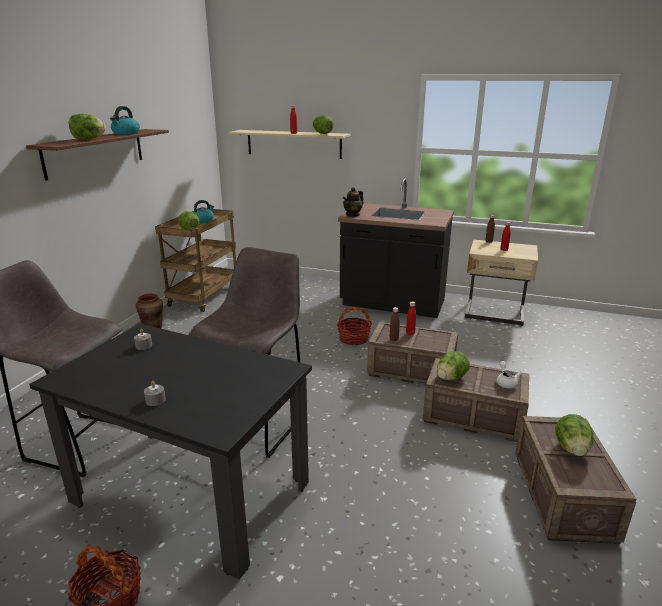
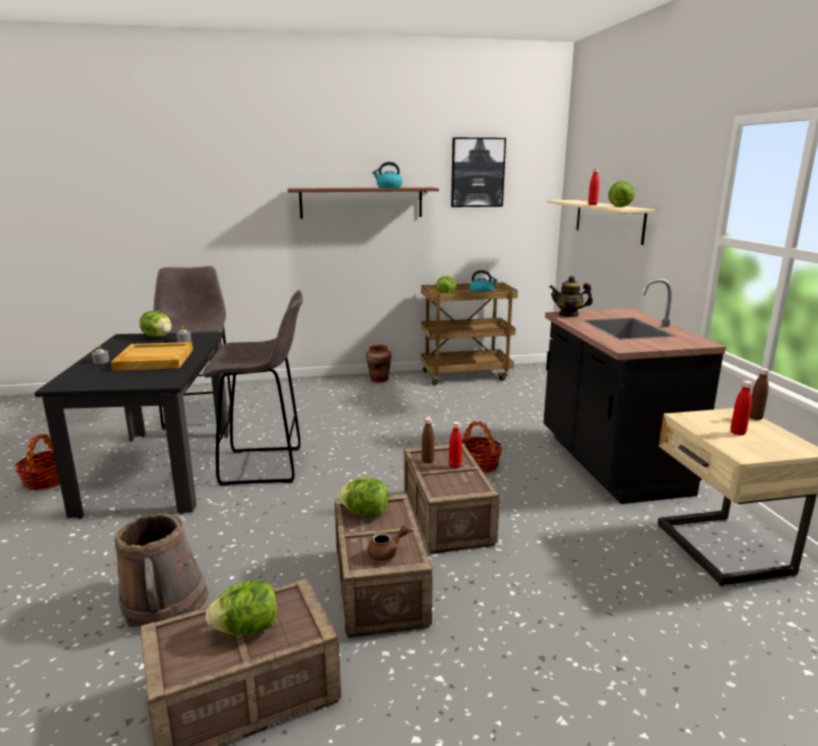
camera: 60 degrees right, 5 degrees down
(88, 139) = (337, 188): lettuce -> lettuce (158, 337)
(169, 111) = (477, 172): none -> picture
(196, 369) = (153, 360): none -> beige tray
(445, 520) = (165, 604): none -> brown bucket
(506, 382) = (387, 552): white teapot -> brown teapot

